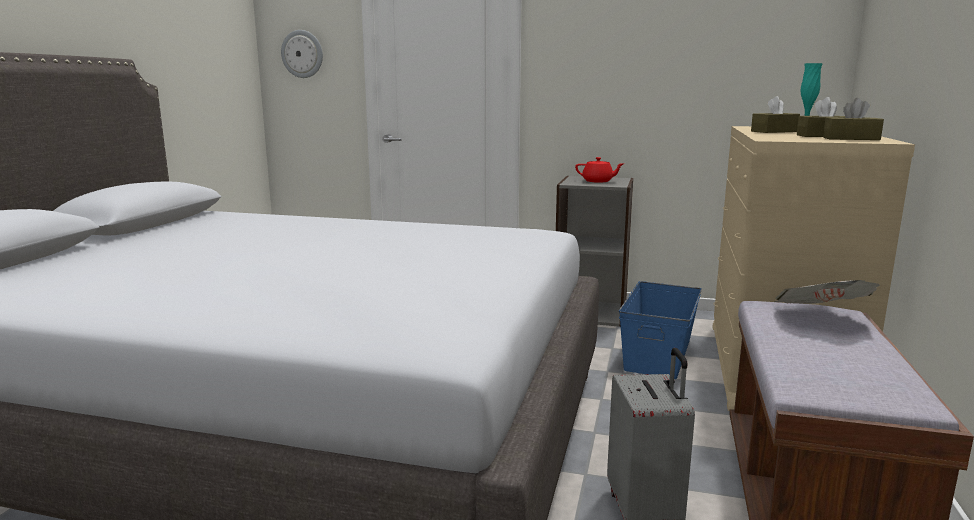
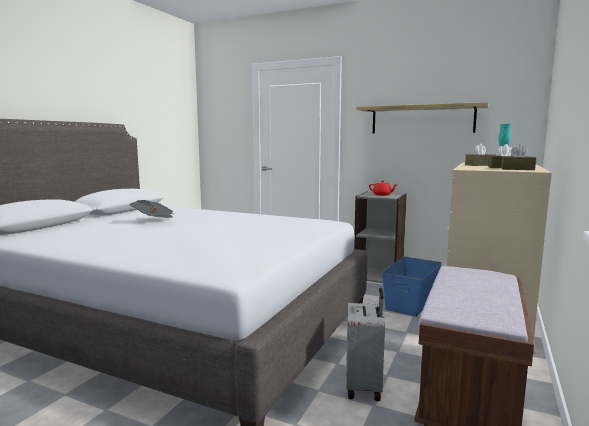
camera: 10 degrees right, 5 degrees down
(302, 54) = (220, 121): wall clock -> none
(659, 55) = (422, 120): none -> shelf
(820, 317) = (482, 276): newspaper -> newspaper (154, 221)

